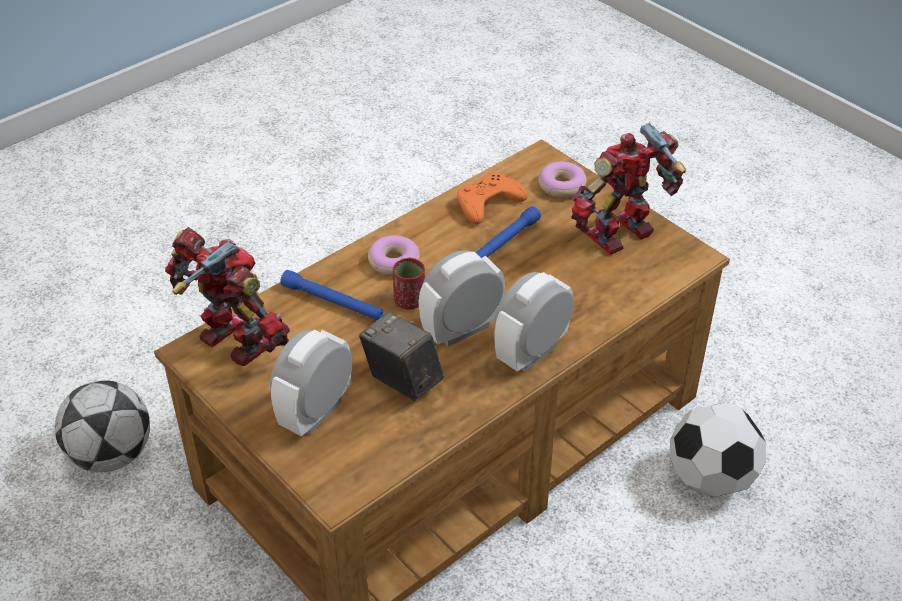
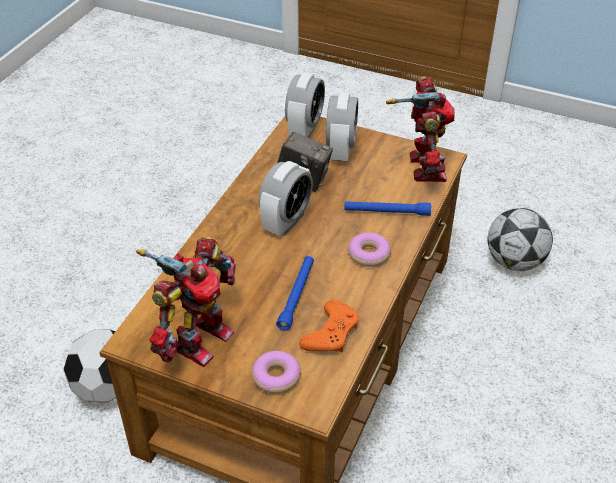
camera: 155 degrees right, 0 degrees up
(233, 345) = (423, 168): toy robot -> toy robot turned 105 degrees counterclockwise
(409, 301) = (335, 229): red cup -> none
(532, 352) = (230, 222): alarm clock -> alarm clock (305, 129)

